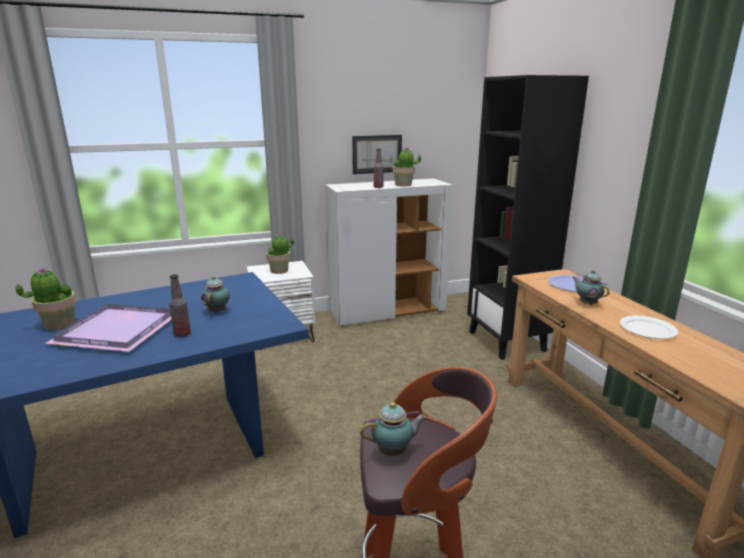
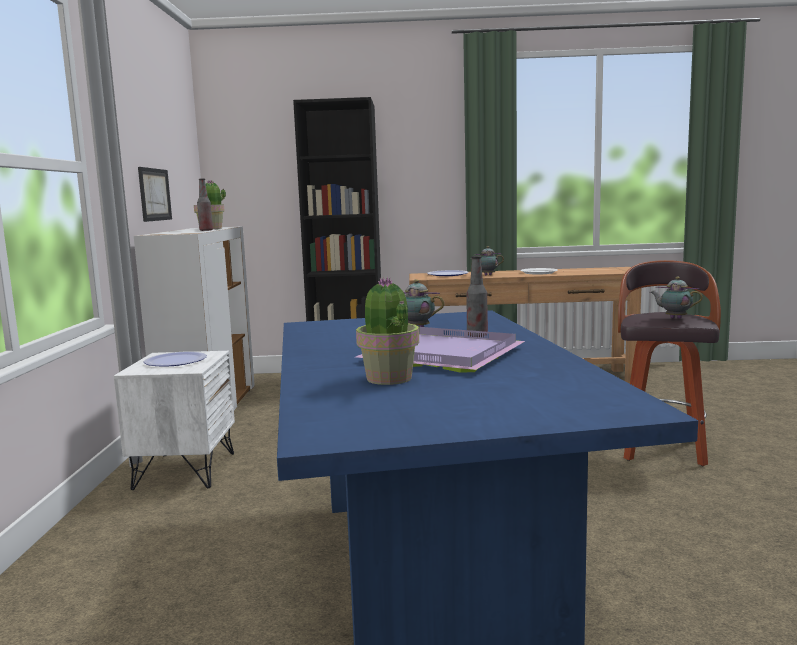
camera: 70 degrees left, 10 degrees down
(279, 271) = (175, 361): potted plant -> plate
(394, 452) = (674, 318): teapot -> teapot turned 60 degrees counterclockwise

